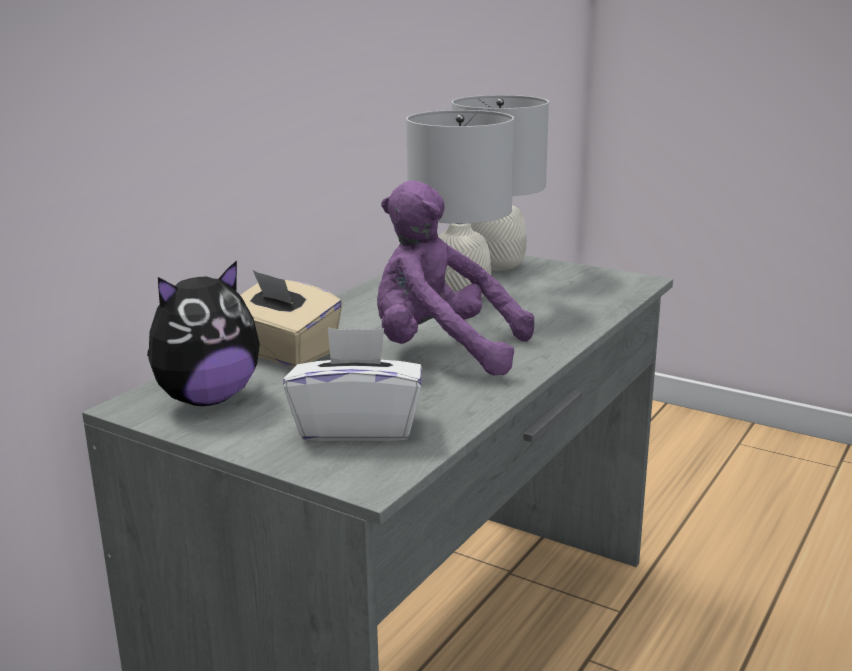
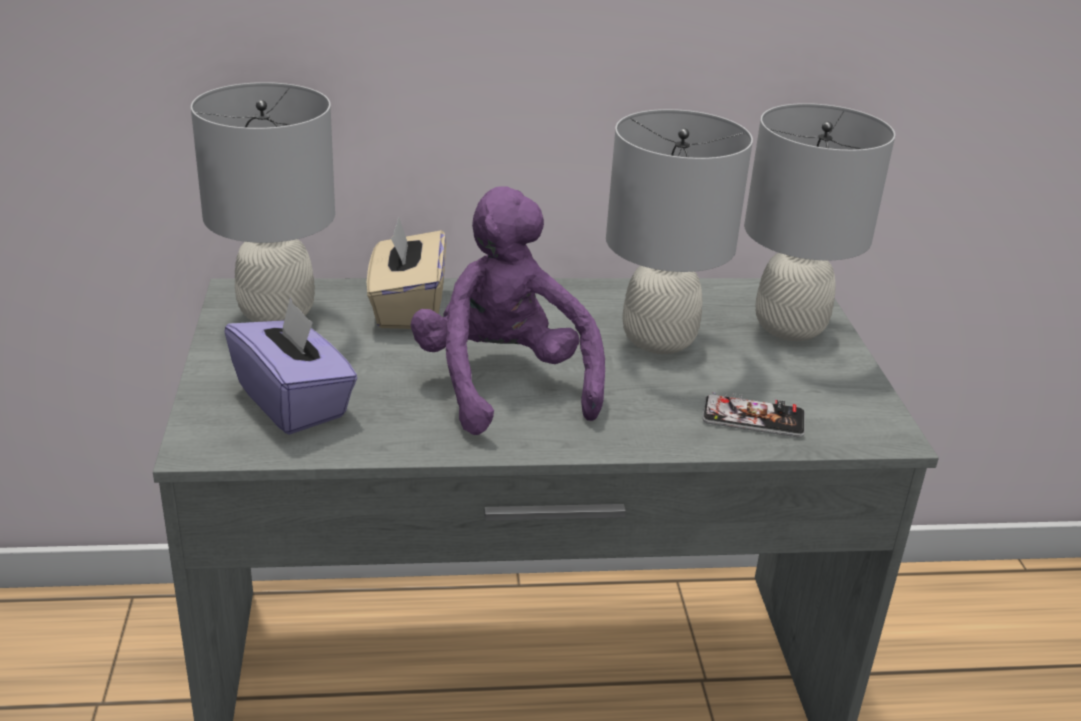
camera: 50 degrees right, 10 degrees up
(206, 399) = (280, 315): plush toy -> grey table lamp
(357, 427) = (294, 402): white tissue box -> purple tissue box
(581, 302) = (753, 418): none -> phone

